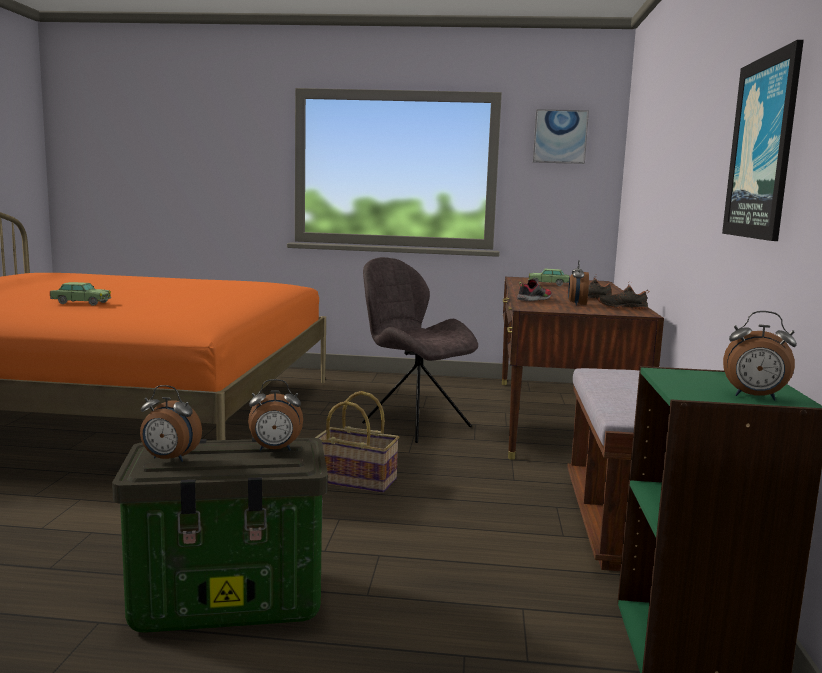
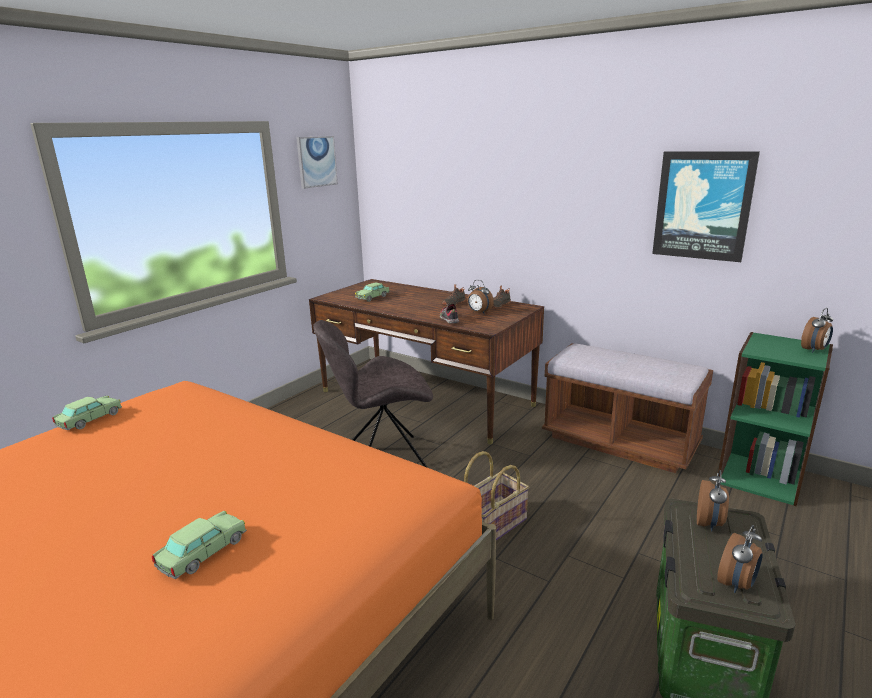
camera: 60 degrees left, 10 degrees up
(221, 279) = (90, 420): none -> toy car

